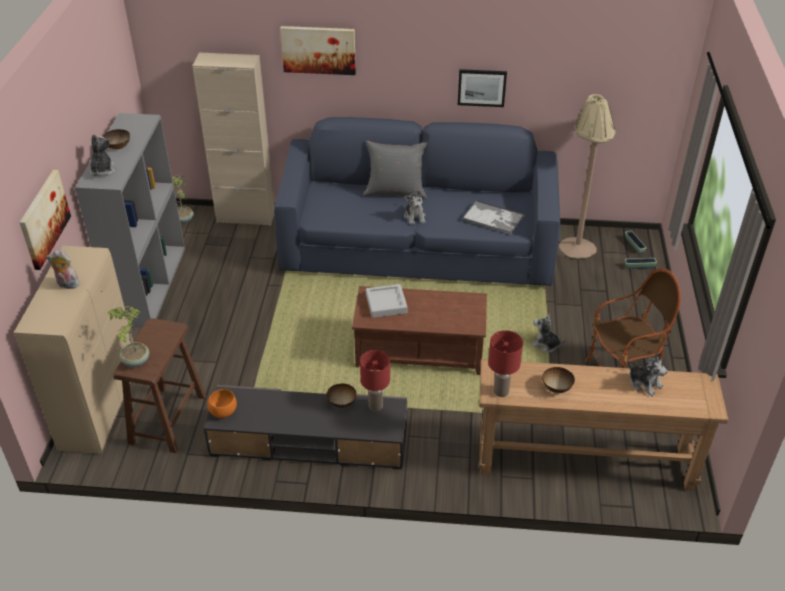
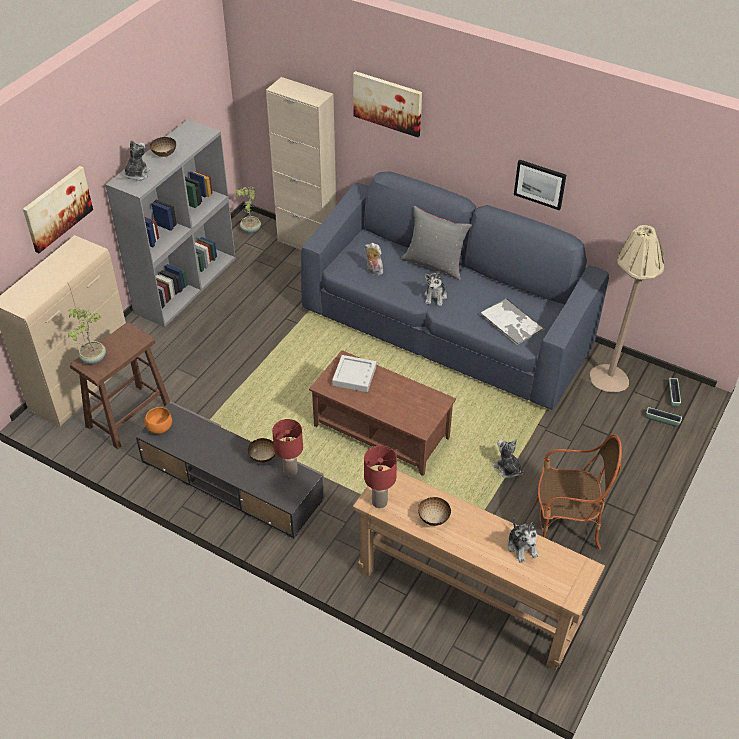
camera: 25 degrees right, 5 degrees up
(67, 285) = (55, 273): plush toy -> plush toy (373, 271)

